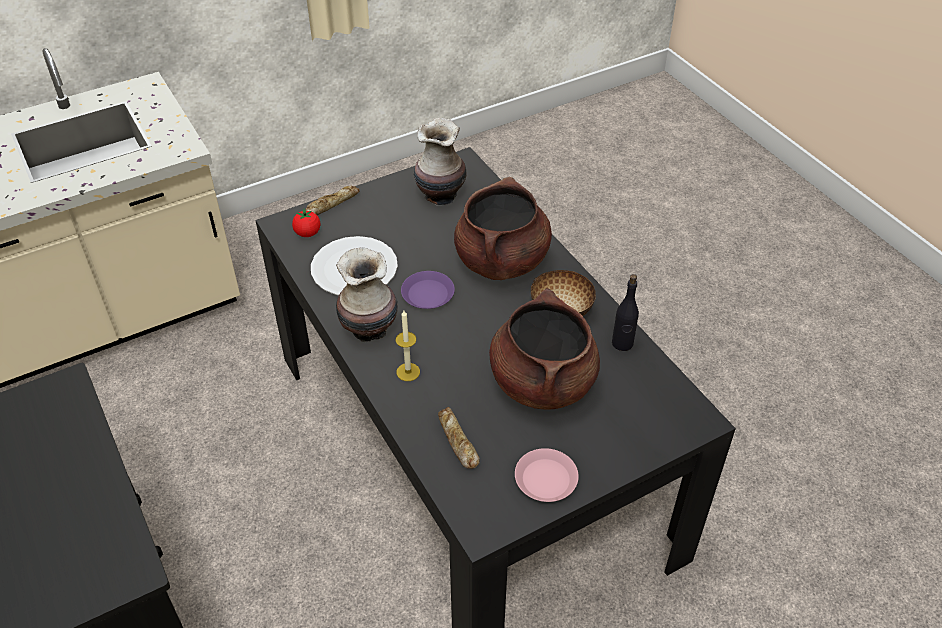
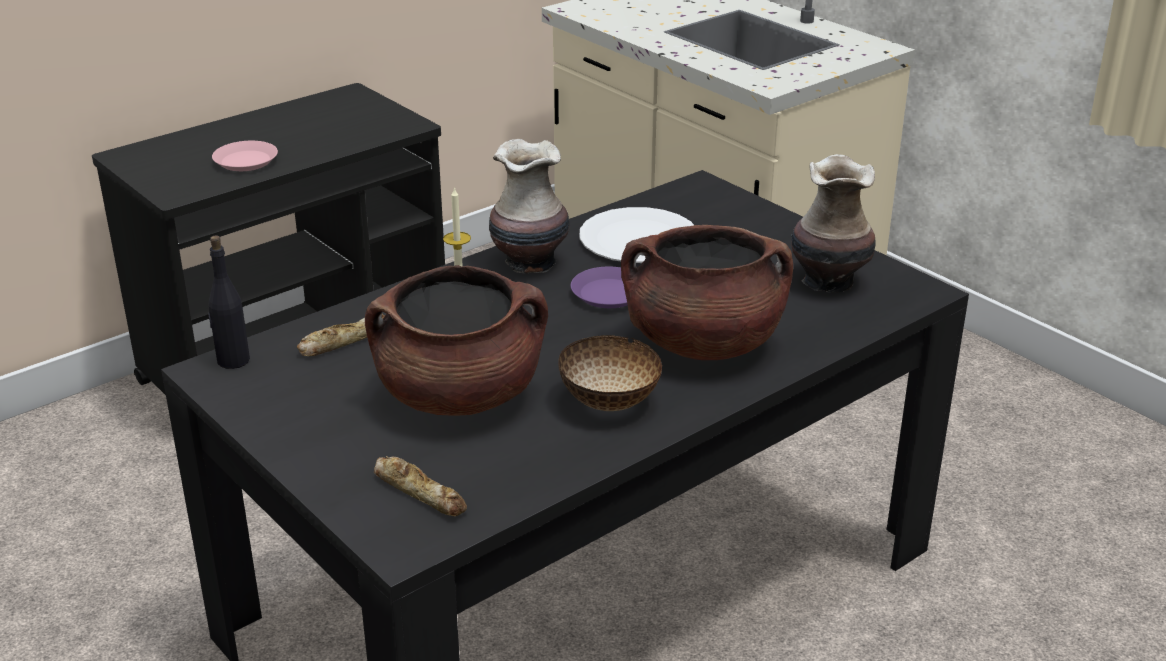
camera: 80 degrees right, 15 degrees down
(307, 233) = (692, 202): tomato -> none
(332, 204) = (760, 209): bread -> bread (420, 492)
(546, 479) = (284, 411): pink plate -> pink plate (245, 161)
(622, 343) = (557, 463): black bottle -> black bottle (233, 360)

